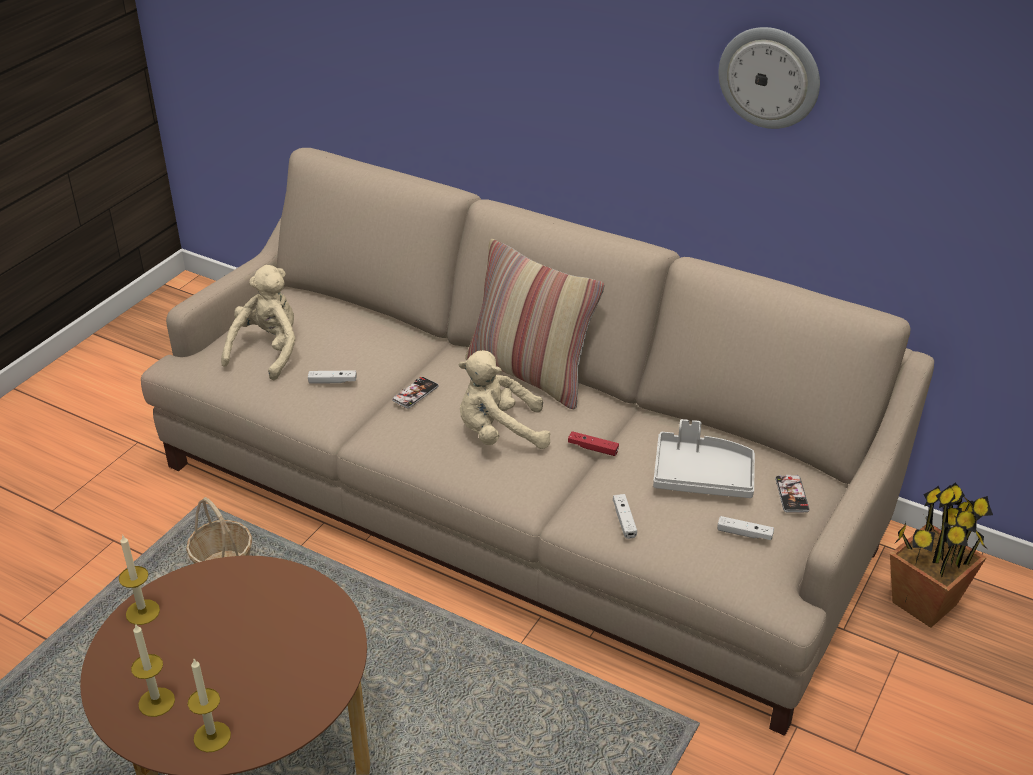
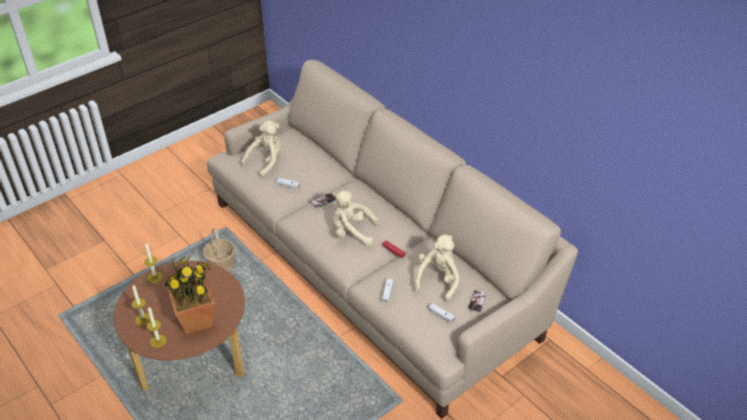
camera: 20 degrees right, 5 degrees up
(530, 375) = (384, 204): pillow -> none
(702, 476) = (437, 280): grey tray -> beige plush toy
(769, 77) = (514, 84): wall clock -> none
(923, 603) = (552, 375): potted plant -> potted plant (196, 320)

